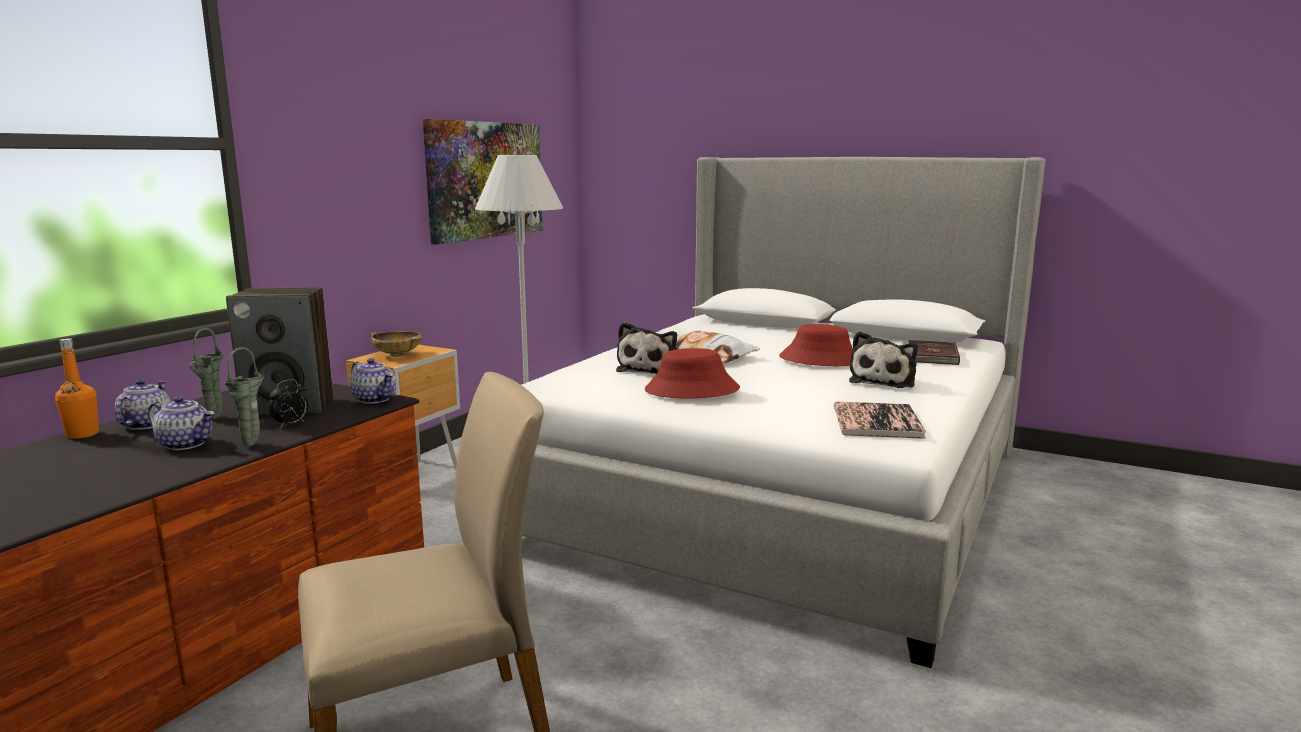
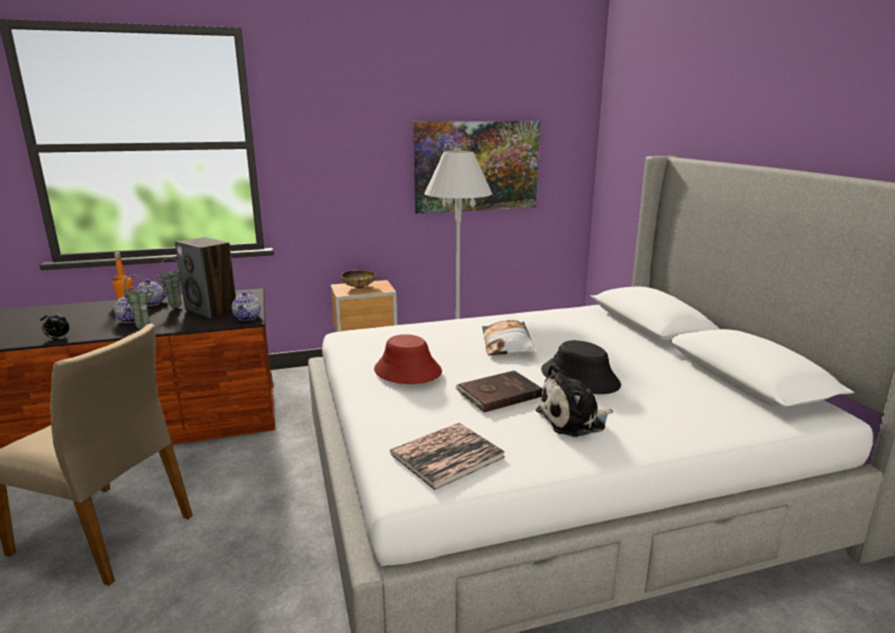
camera: 45 degrees right, 5 degrees up
(291, 425) = (182, 322): alarm clock -> alarm clock (57, 338)
(650, 369) = (434, 343): plush toy -> none
(820, 360) = (580, 378): red hat -> black hat
(930, 356) = (704, 411): brown book -> brown book (498, 394)

